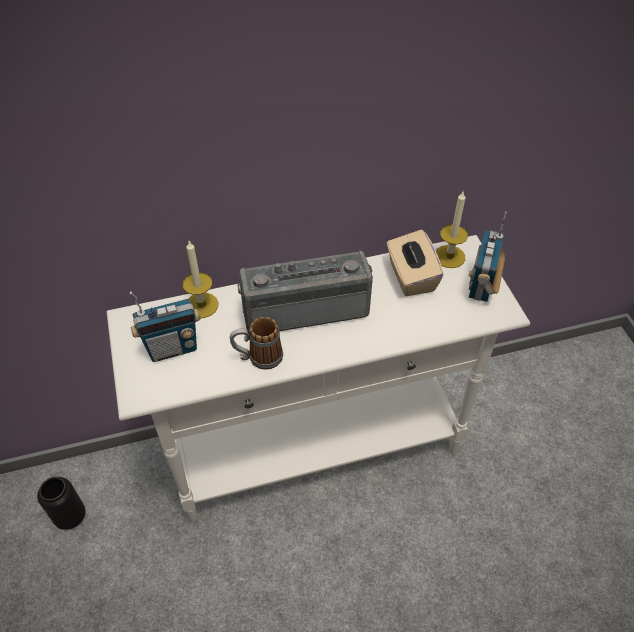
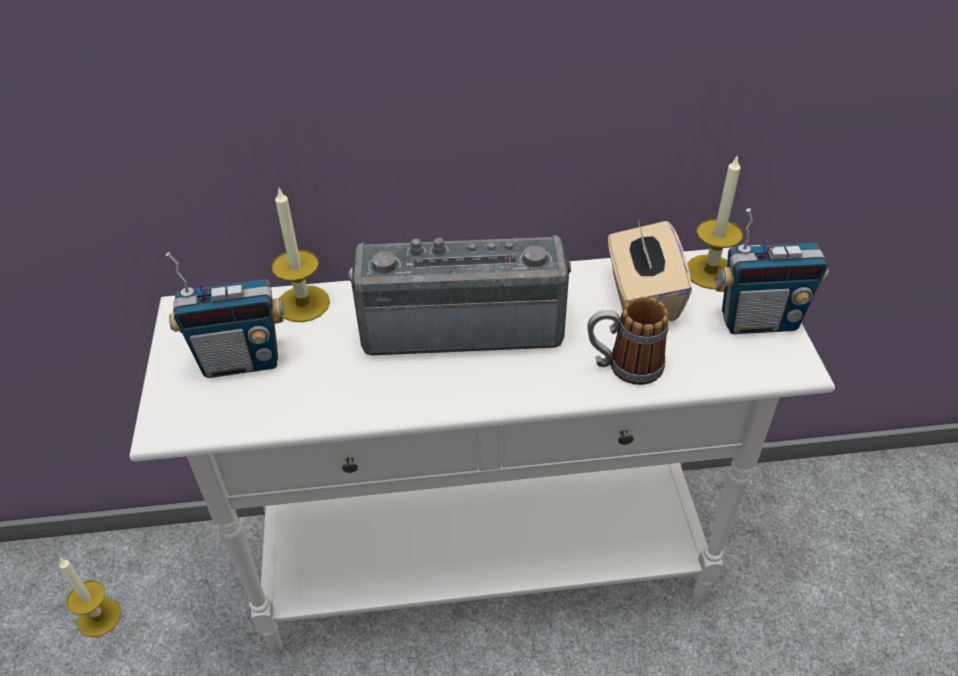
camera: 10 degrees right, 5 degrees down
(70, 516) = (99, 617): black vase -> candle
(258, 358) = (370, 390): mug -> mug (623, 367)
(481, 286) = (758, 321): radio -> radio turned 120 degrees counterclockwise

